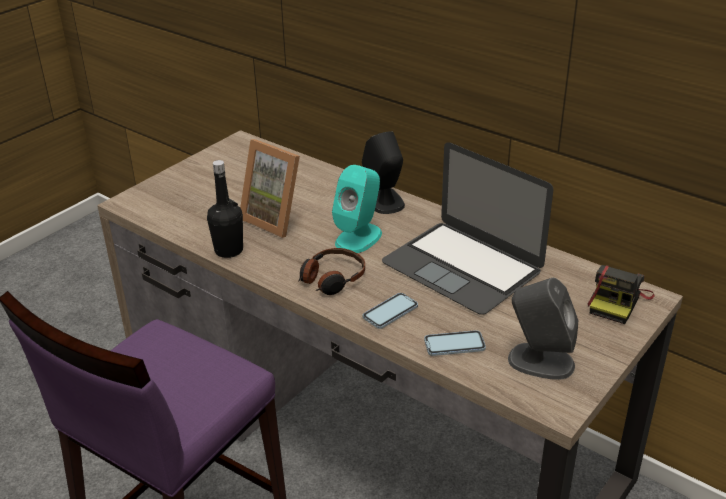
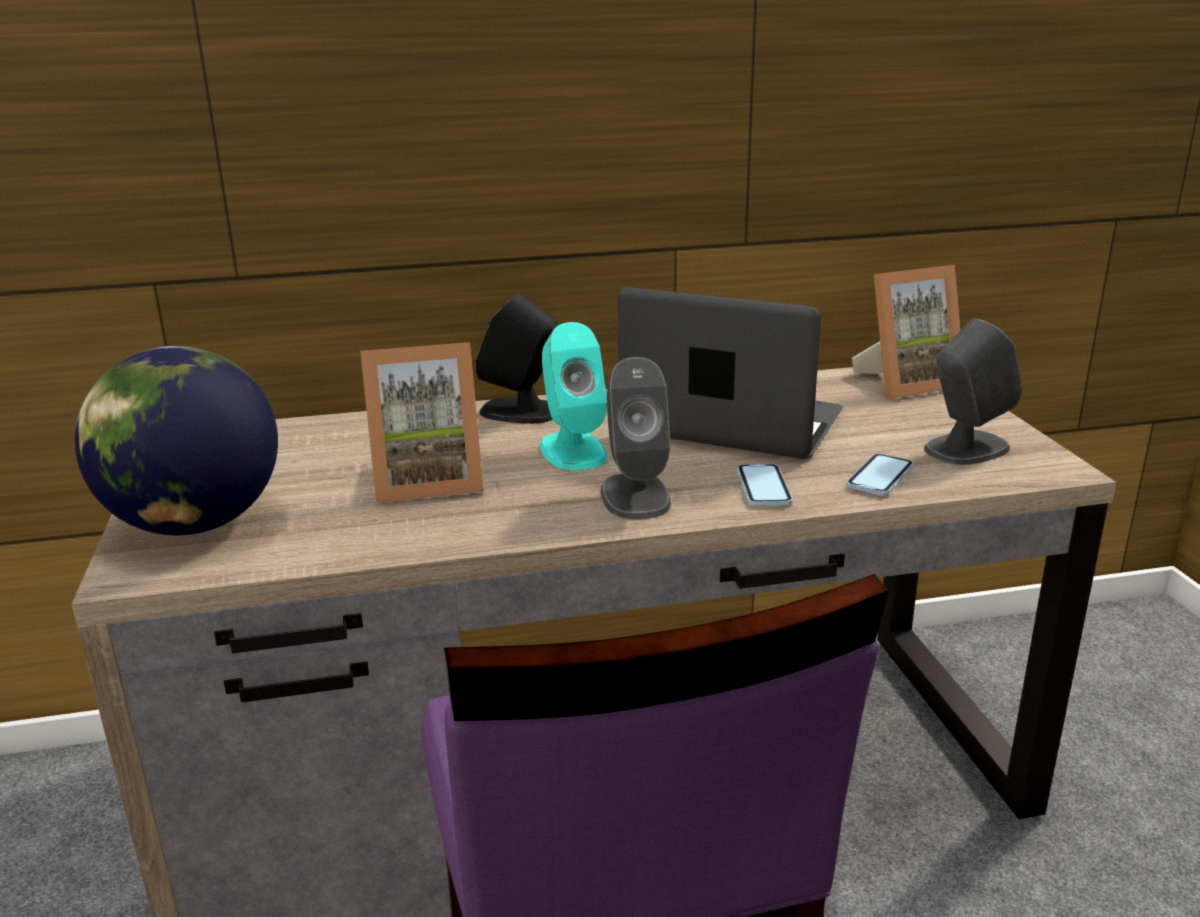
camera: 50 degrees left, 10 degrees down
(176, 190) = (194, 524): none -> globe
(229, 250) = (439, 538): black bottle -> none
(331, 279) = (635, 496): headphones -> grey speaker
(462, 266) = (732, 422): laptop -> laptop turned 150 degrees counterclockwise
(618, 301) = (906, 383): camera -> picture frame

